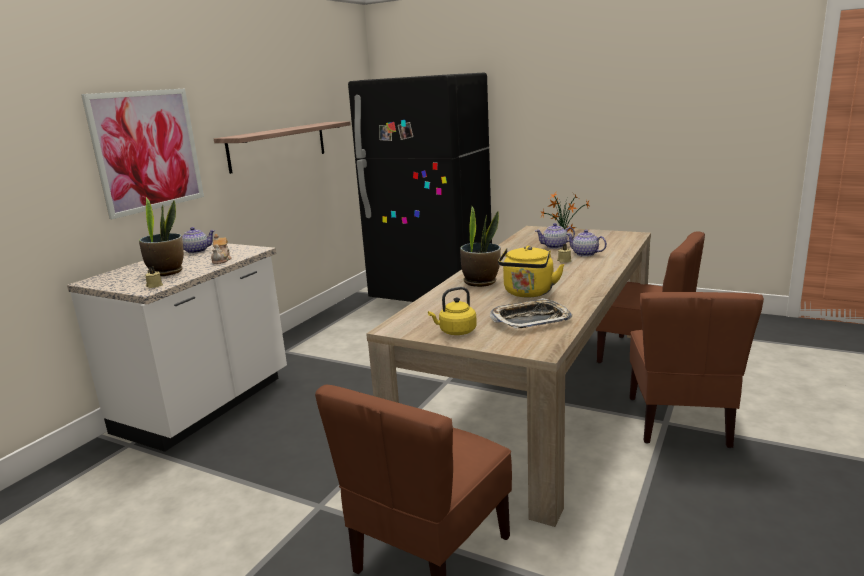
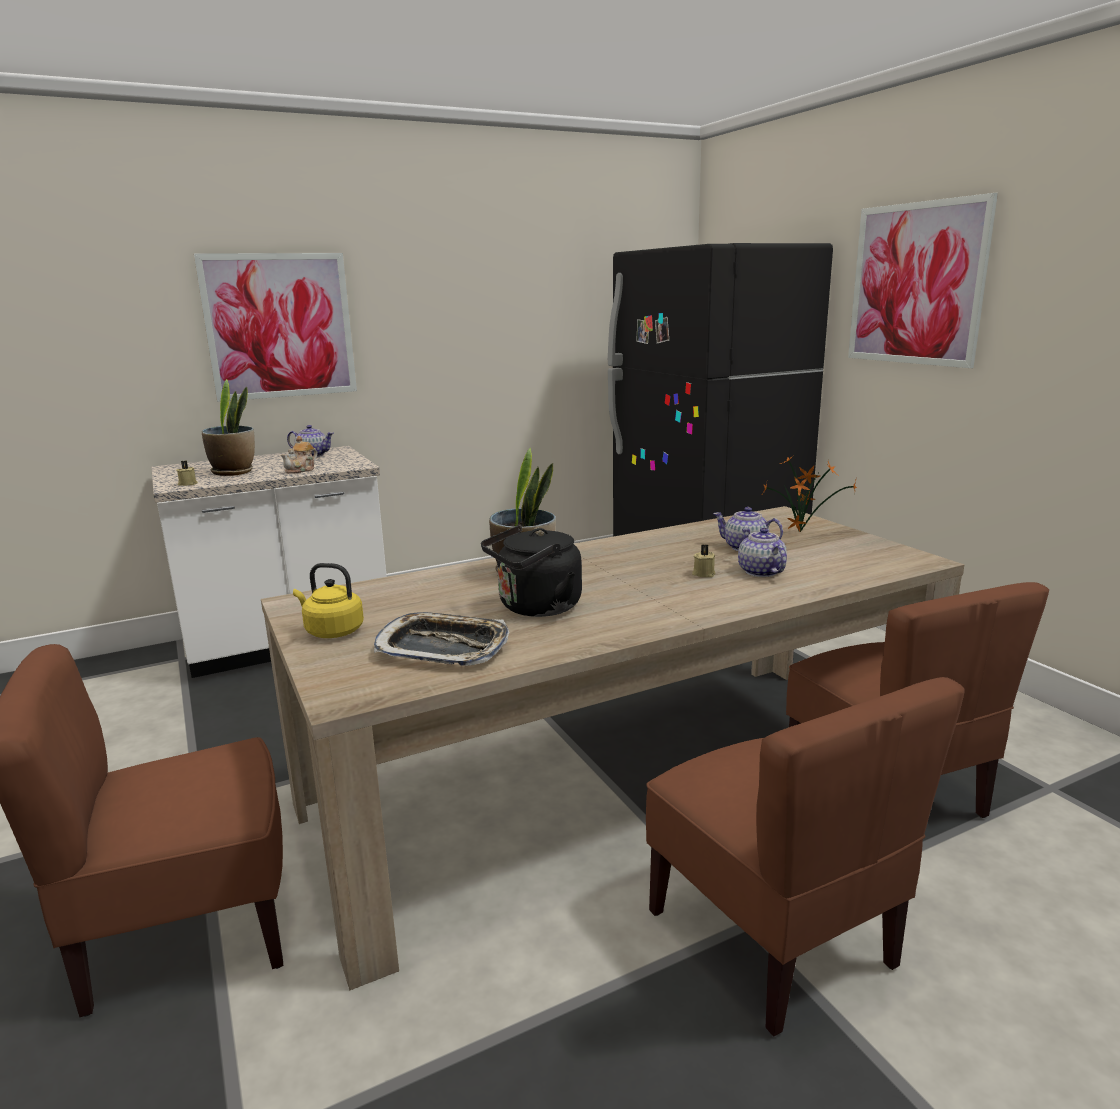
camera: 35 degrees right, 0 degrees up
(278, 146) = (495, 337): shelf -> none
(528, 293) = (536, 608): yellow kettle -> black kettle
(546, 94) = (916, 284): none -> picture
(680, 422) = (773, 937): brown chair -> brown chair turned 75 degrees counterclockwise

